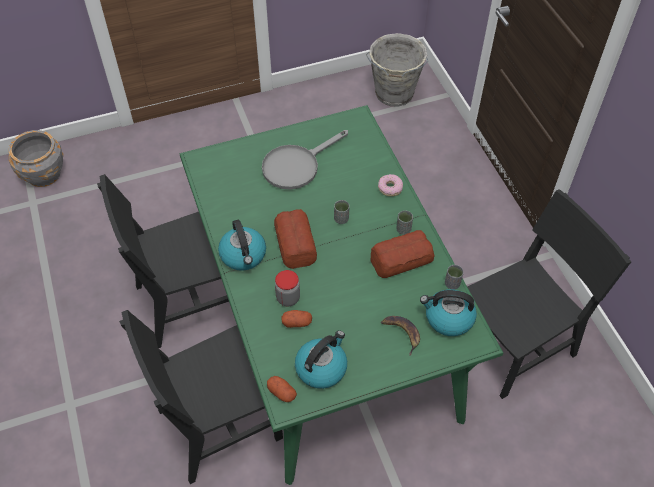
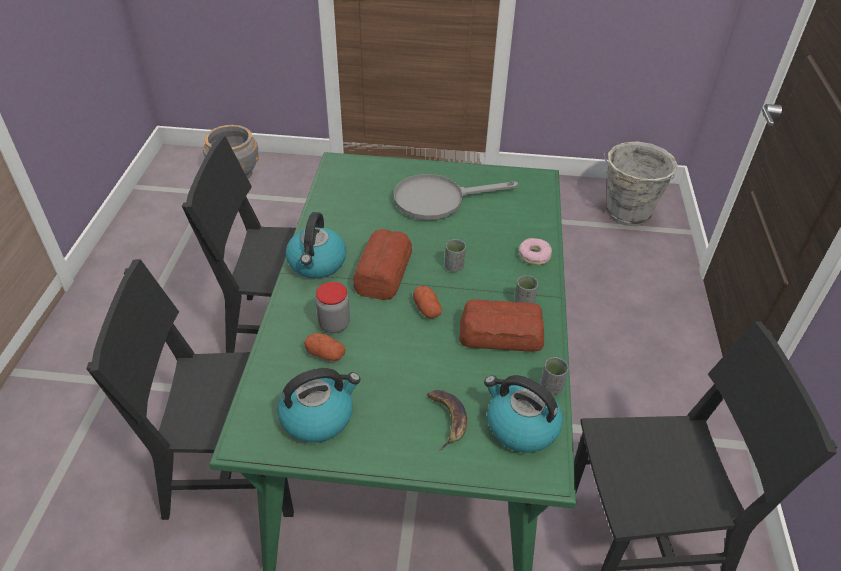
camera: 25 degrees right, 10 degrees down
(282, 392) = (250, 424): potato -> potato (427, 309)

